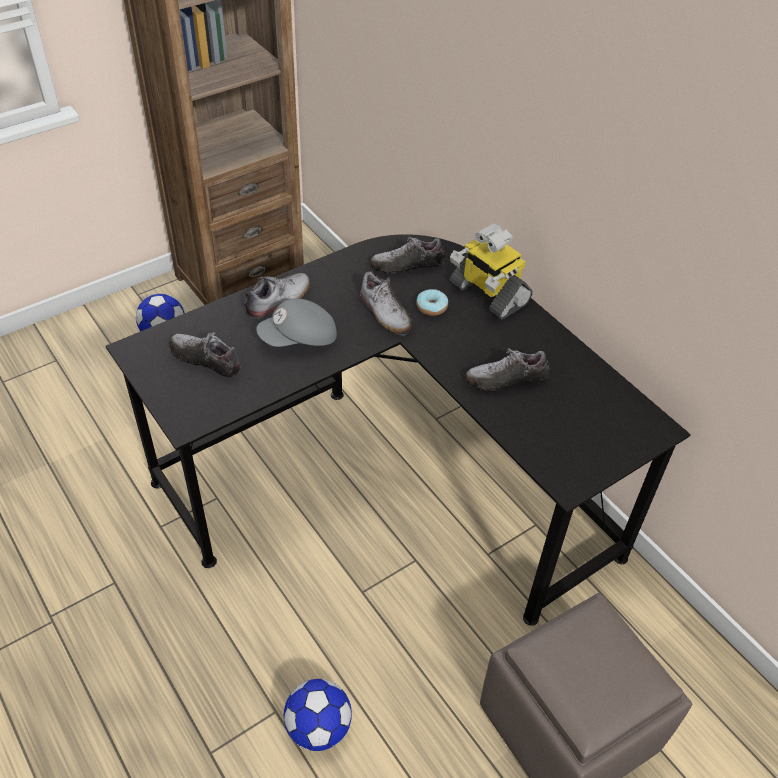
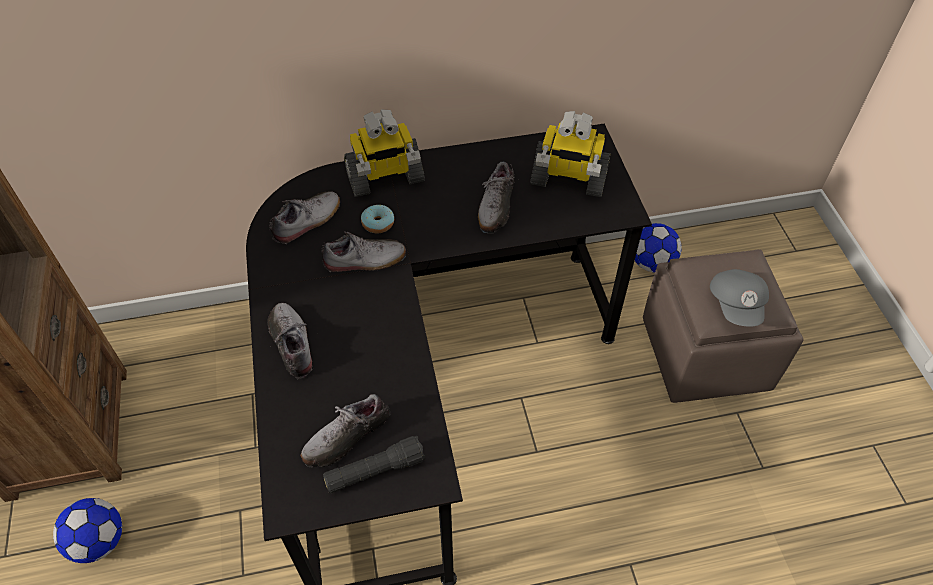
camera: 65 degrees left, 5 degrees up
(181, 386) = (375, 471): none -> black flashlight
(299, 339) = (362, 342): grey cap -> grey cap (737, 305)
(318, 727) = (655, 533): football -> football (651, 263)
(406, 265) = (307, 221): shoe -> shoe turned 150 degrees counterclockwise
(581, 424) = (568, 179): none -> toy robot

